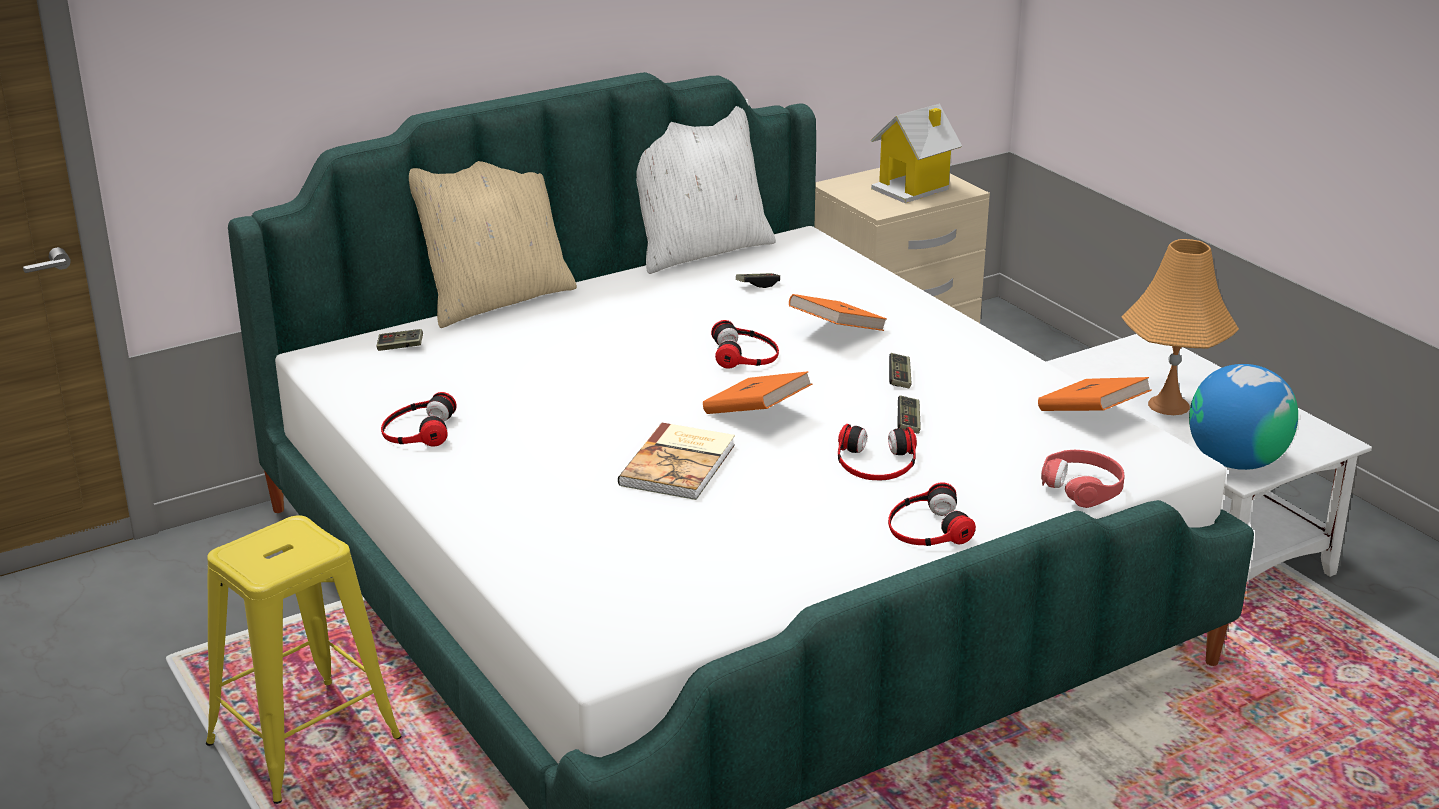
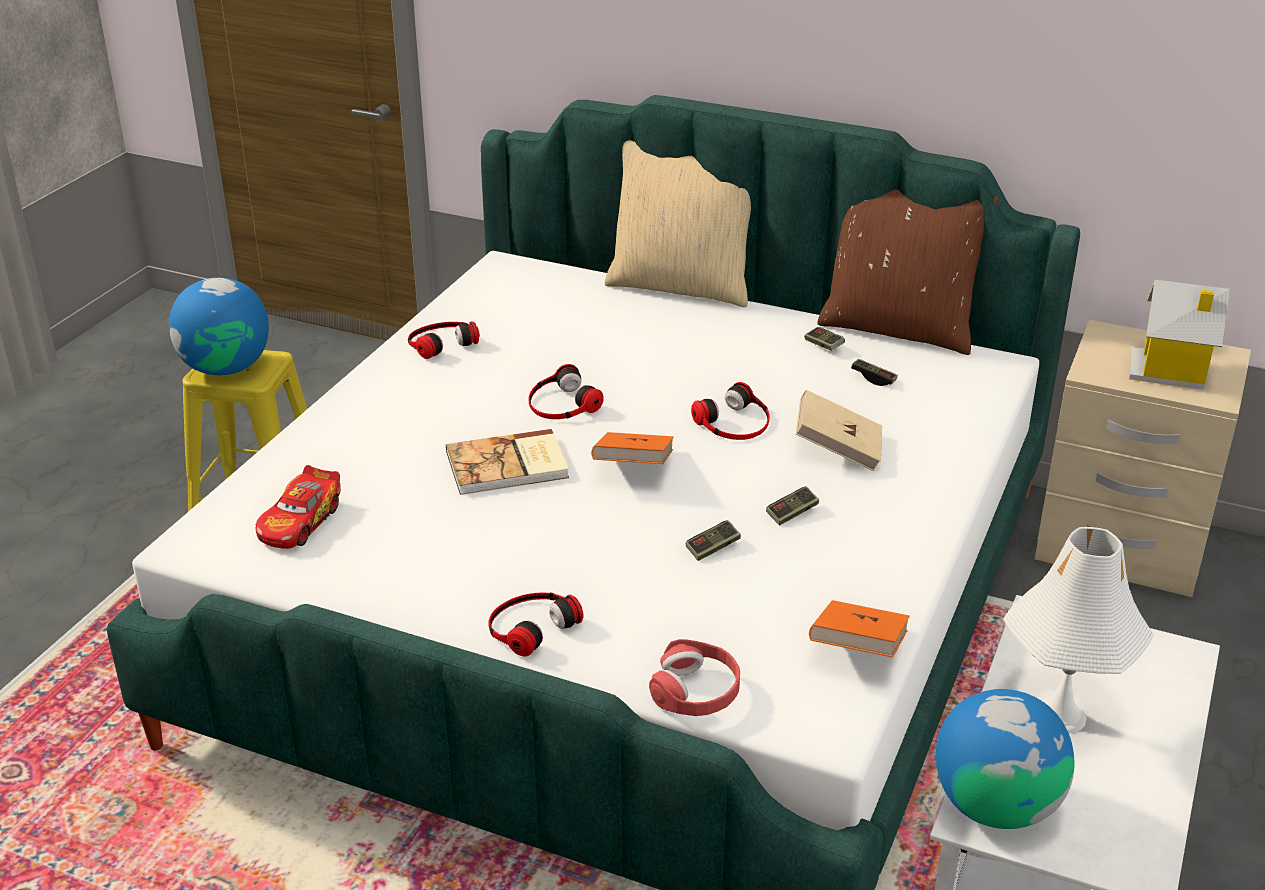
camera: 55 degrees right, 5 degrees up
(270, 557) = (226, 367): none -> globe
(400, 347) = (556, 284): game controller -> game controller (823, 345)
(638, 588) = (301, 521): none -> toy car
(700, 250) = (899, 328): white pillow -> brown pillow
(836, 332) = (837, 449): orange book -> beige book
(876, 462) = (618, 557): headphones -> headphones (562, 403)
(1168, 405) = (1060, 715): orange table lamp -> white table lamp

